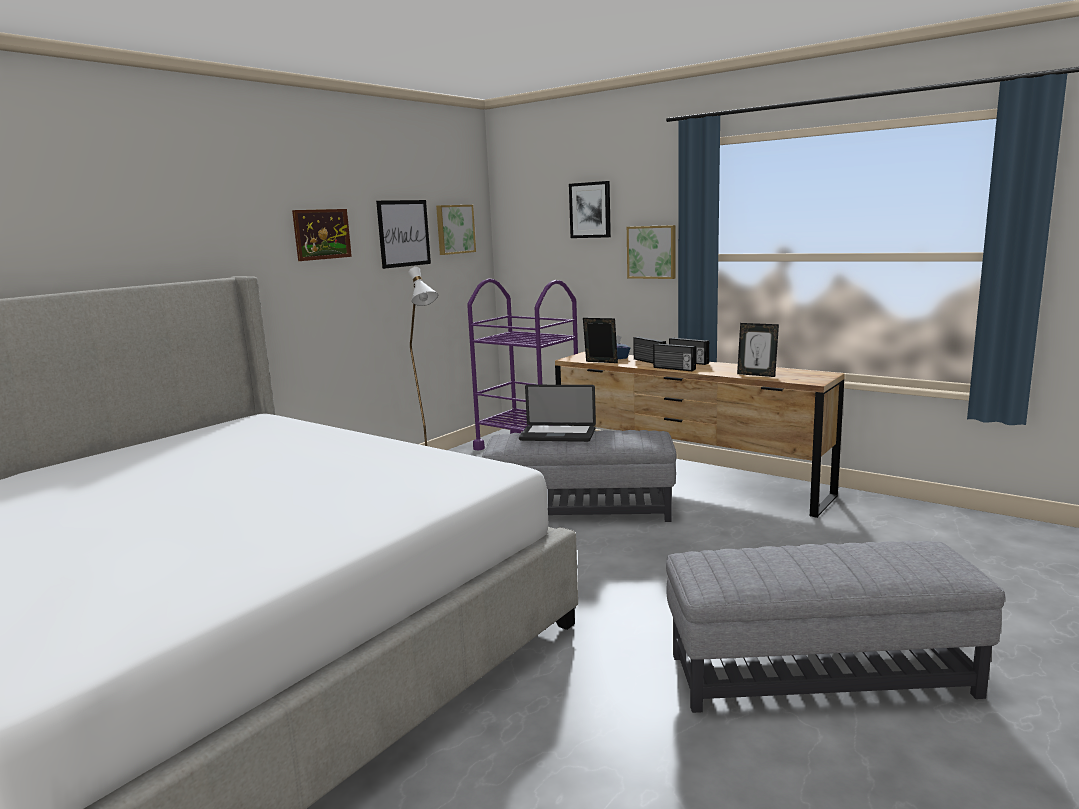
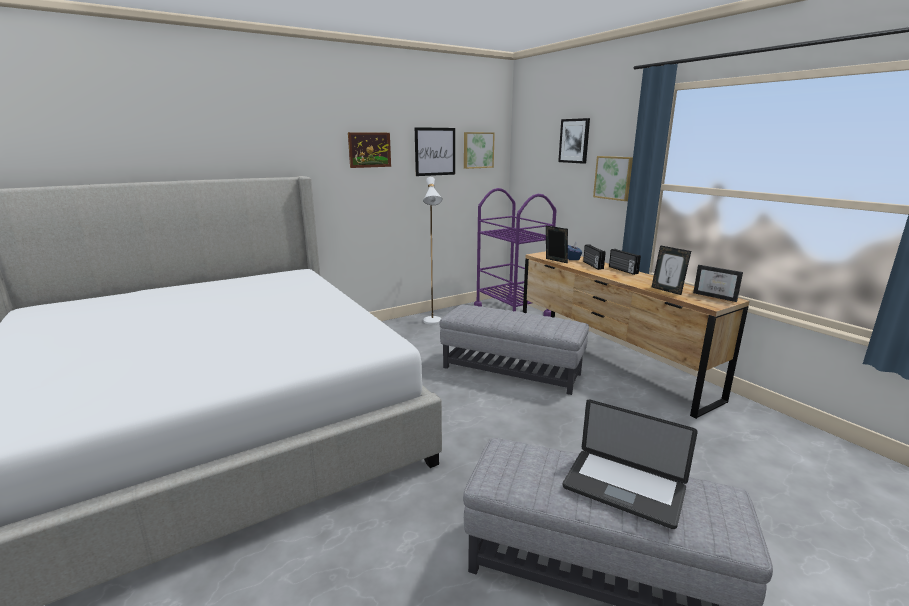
camera: 20 degrees right, 5 degrees up
(557, 435) = (499, 313): laptop -> laptop (623, 488)
(674, 369) = (604, 274): radio -> none
(810, 373) = (716, 296): none -> picture frame

